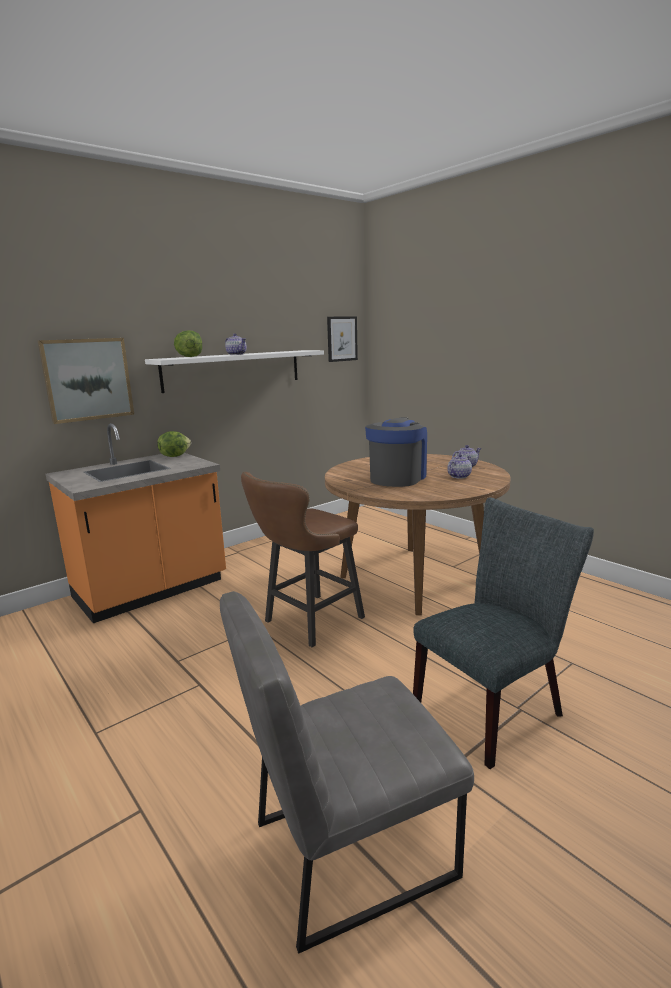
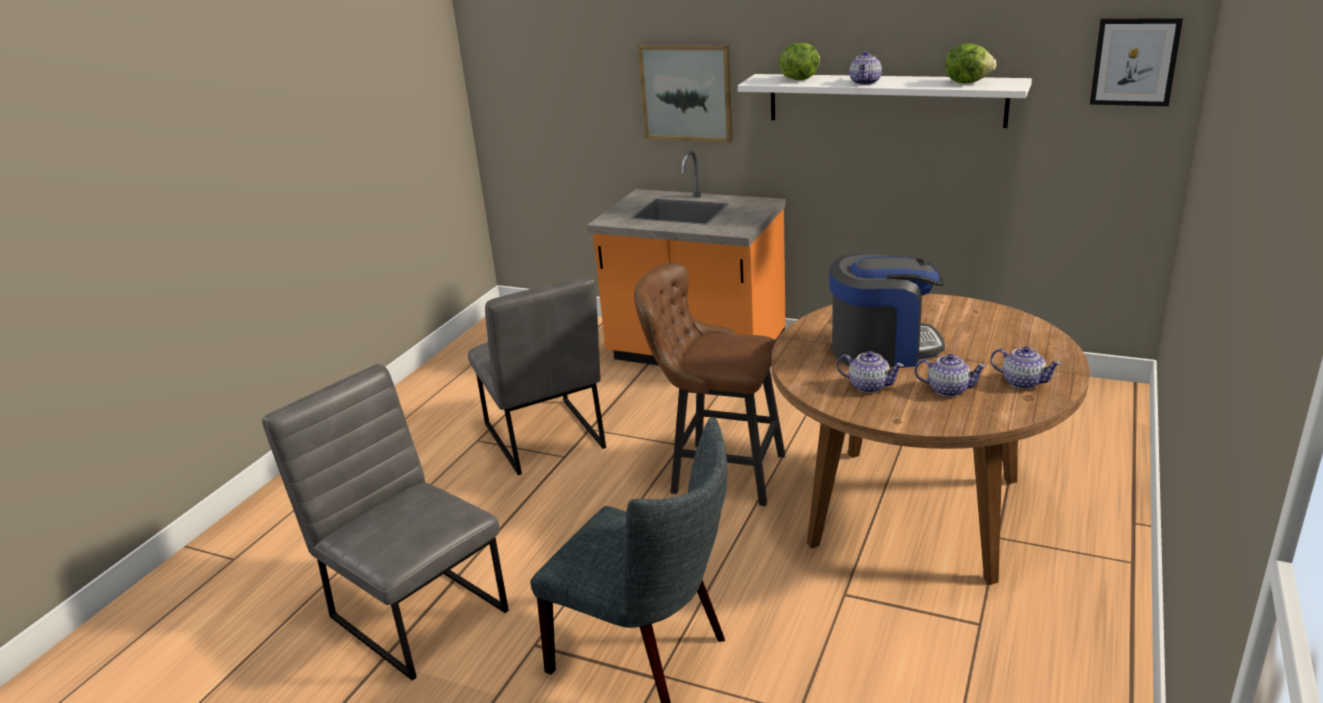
camera: 65 degrees right, 10 degrees up
(155, 688) = (544, 438): none -> grey chair
(174, 456) = (757, 206): lettuce -> lettuce (967, 82)
(437, 487) = (868, 386): none -> teapot

